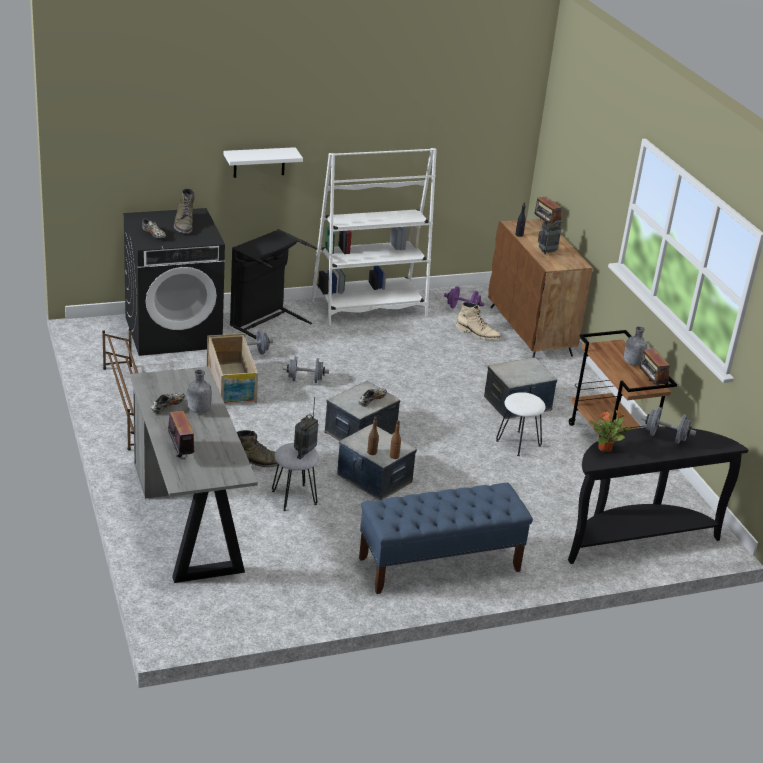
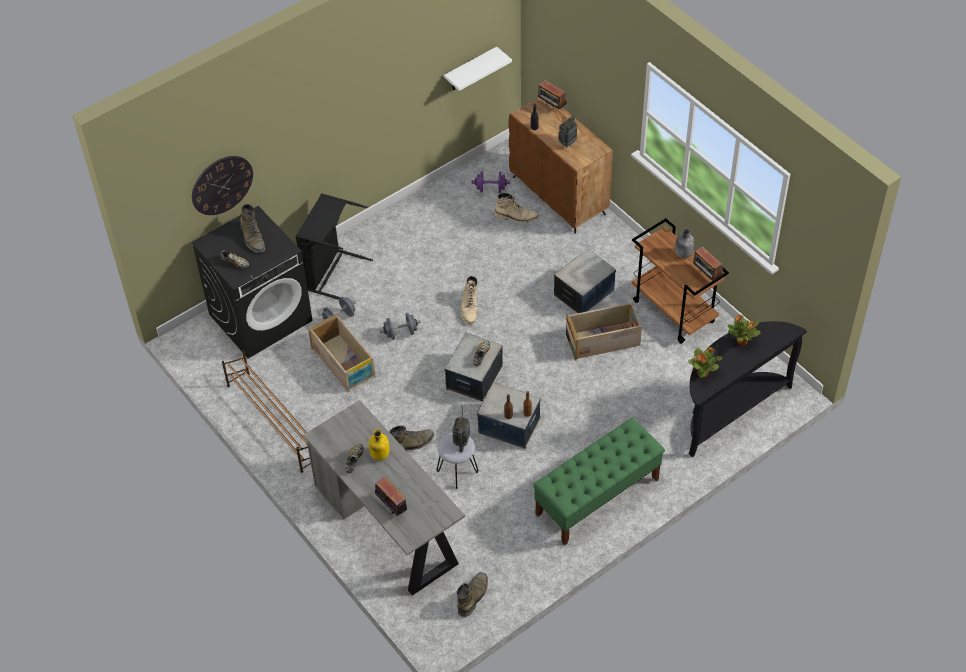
camera: 15 degrees left, 20 degrees up
(172, 161) = (222, 185): none -> wall clock
(198, 410) = (379, 455): grey bottle -> yellow bottle
(242, 605) = (473, 596): none -> green boot
(259, 162) = (293, 151): white shelf -> white shelf (470, 70)
(369, 308) = (411, 220): white bookcase -> none
(388, 382) = (469, 308): none -> beige boot
(439, 565) = (597, 497): blue bench -> green bench
(518, 443) = (603, 340): white stool -> crate
(665, 437) = (742, 342): grey dumbbell -> potted plant

